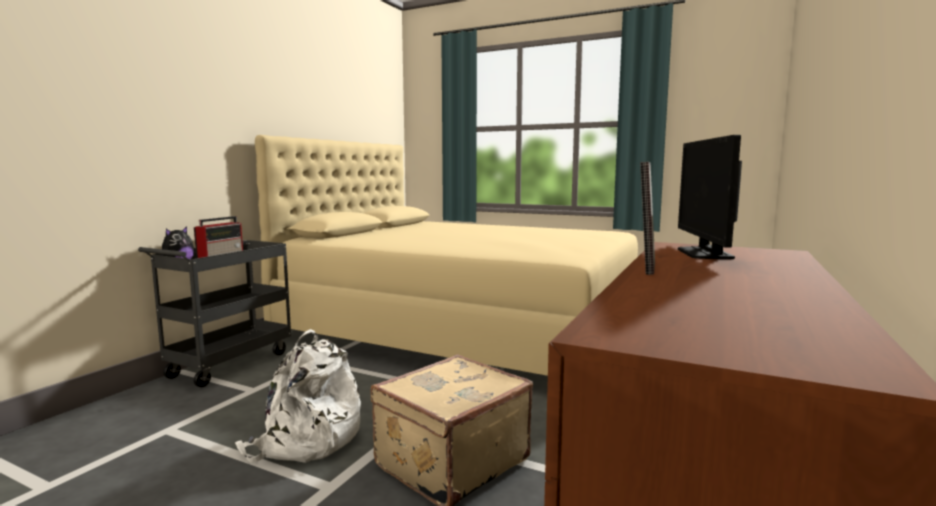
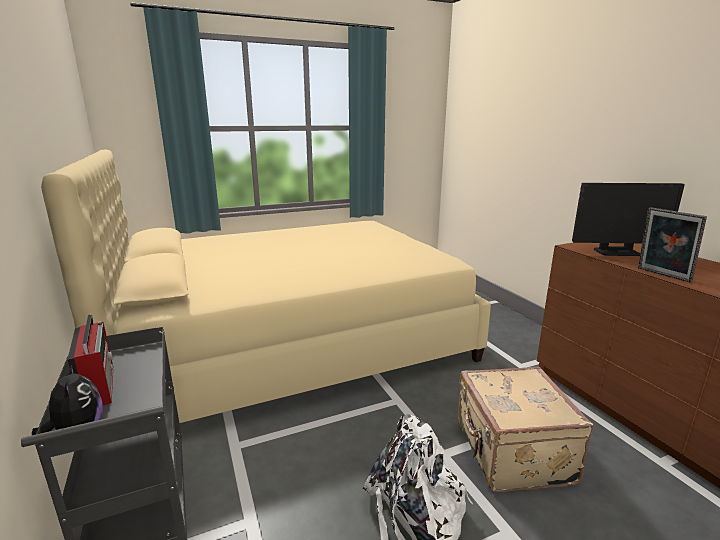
camera: 50 degrees left, 10 degrees up
(705, 253) = (616, 252): monitor -> monitor turned 45 degrees counterclockwise

